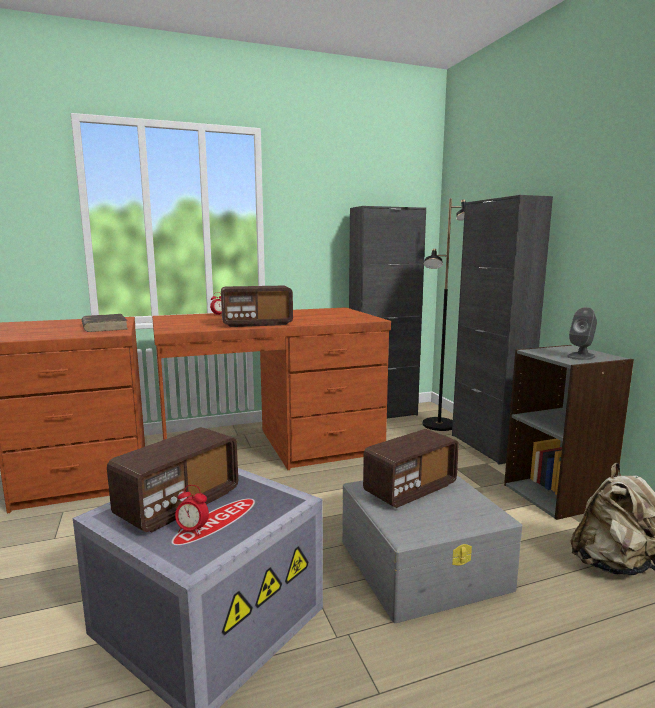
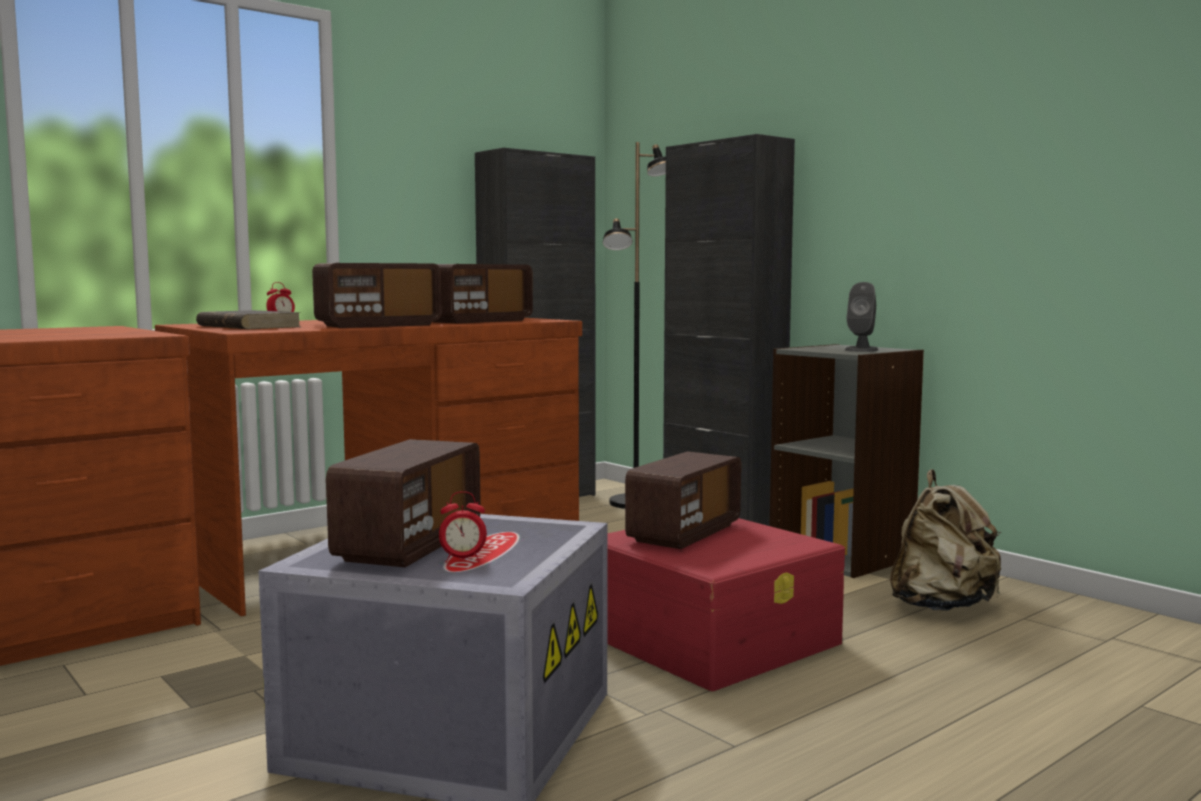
camera: 20 degrees left, 5 degrees down
(104, 326) = (104, 331): brown book -> brown book (248, 326)
(325, 319) = (478, 321): none -> radio
(424, 564) = (713, 638): grey storage box -> red storage box

